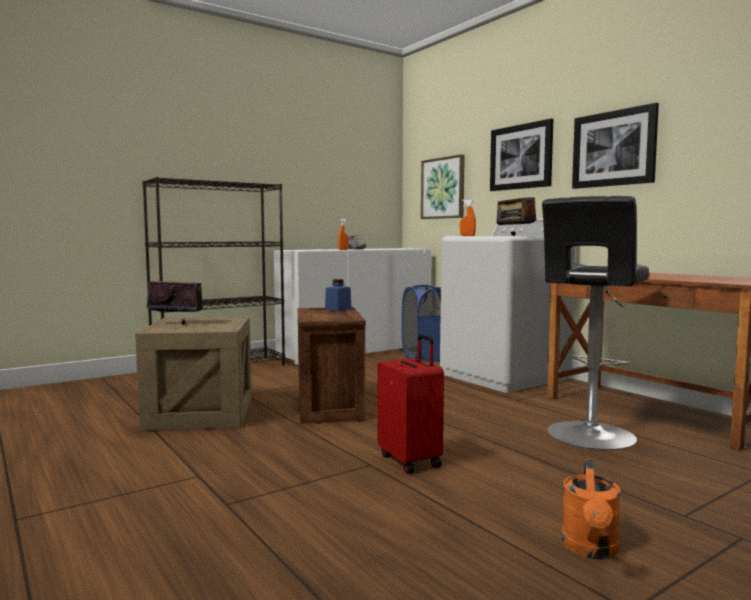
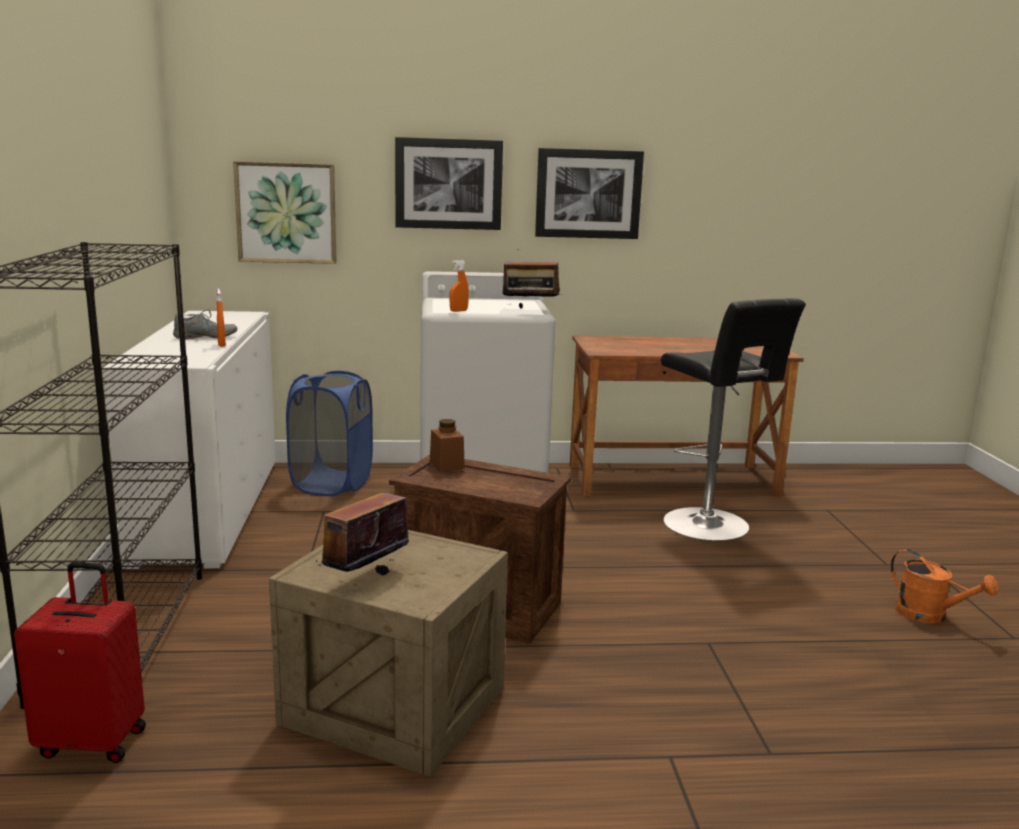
camera: 60 degrees left, 10 degrees up
(338, 309) = (446, 465): blue jar -> brown jar
(411, 460) = (712, 619): red suitcase -> red suitcase (93, 741)

